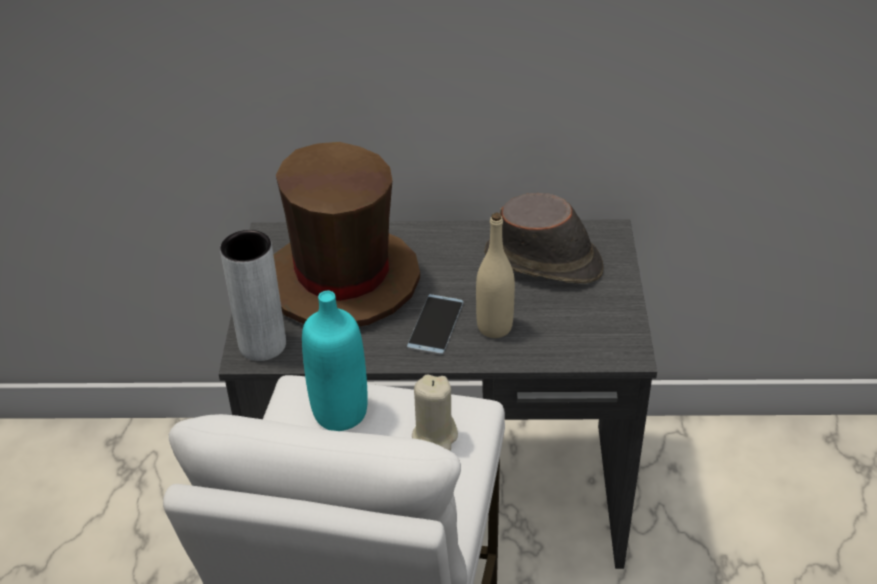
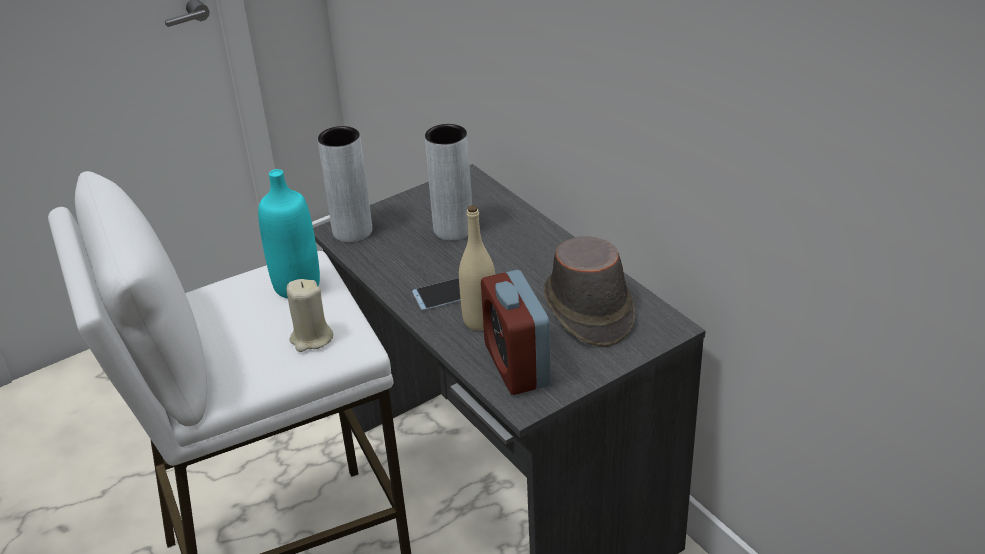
camera: 55 degrees right, 5 degrees down
(342, 281) = (453, 229): brown hat -> grey vase
(575, 334) = (517, 365): none -> alarm clock

